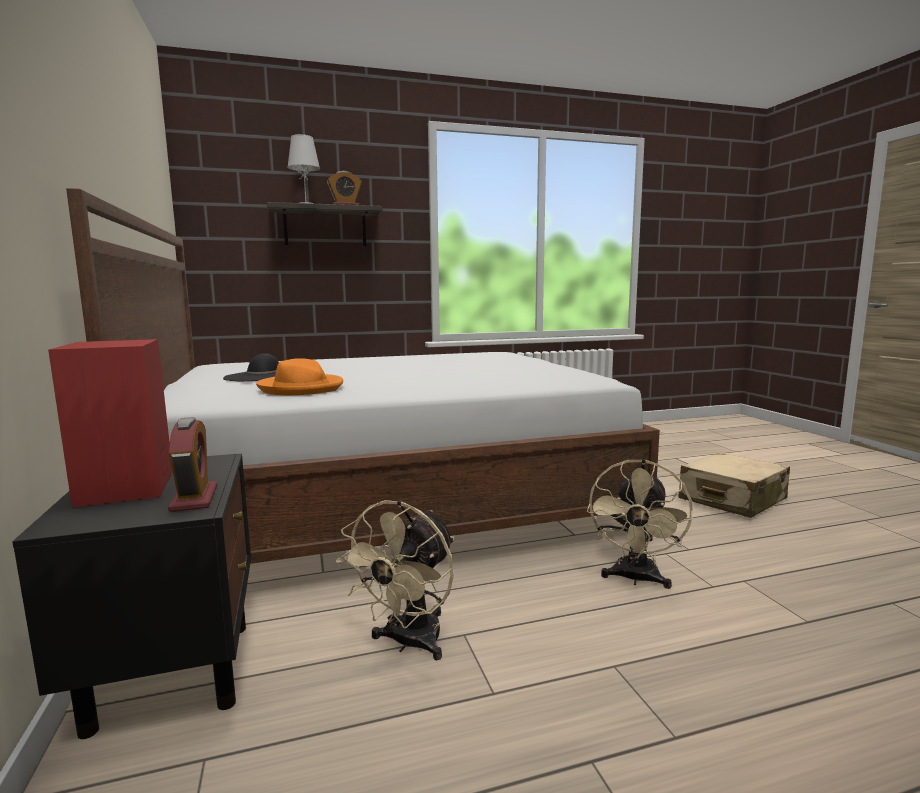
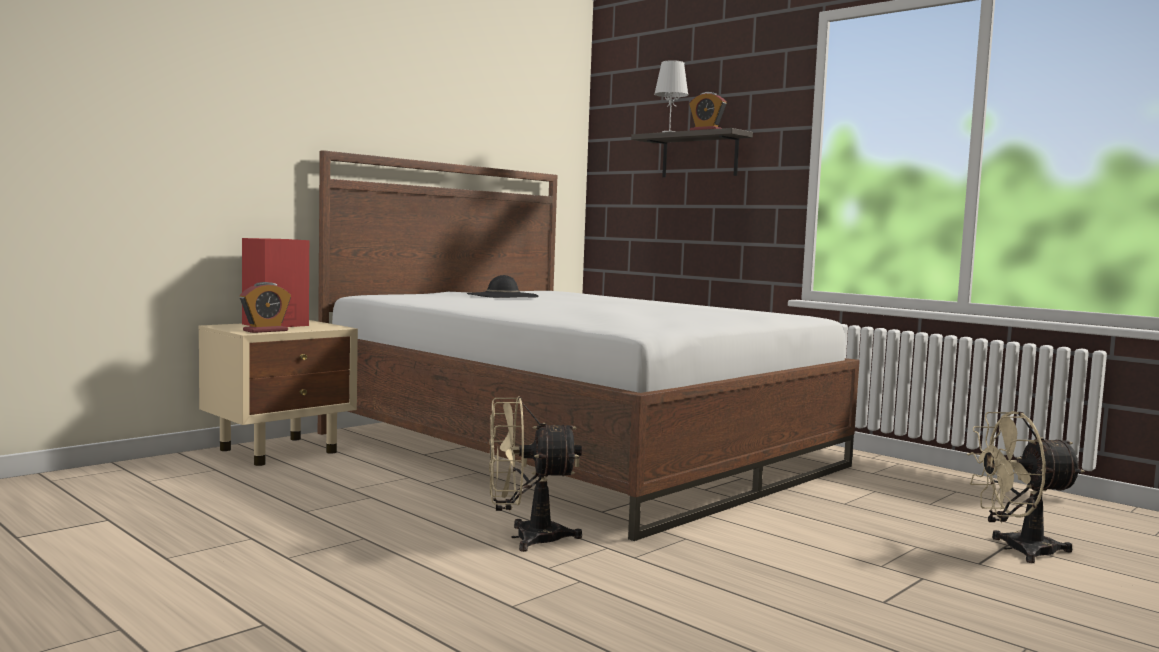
camera: 60 degrees right, 5 degrees down
(173, 672) = (280, 450): black nightstand -> beige nightstand
(301, 388) = (460, 300): orange hat -> none
(408, 643) = (347, 486): beige fan -> beige fan (1017, 550)
(732, 500) = (862, 578): beige suitcase -> none

